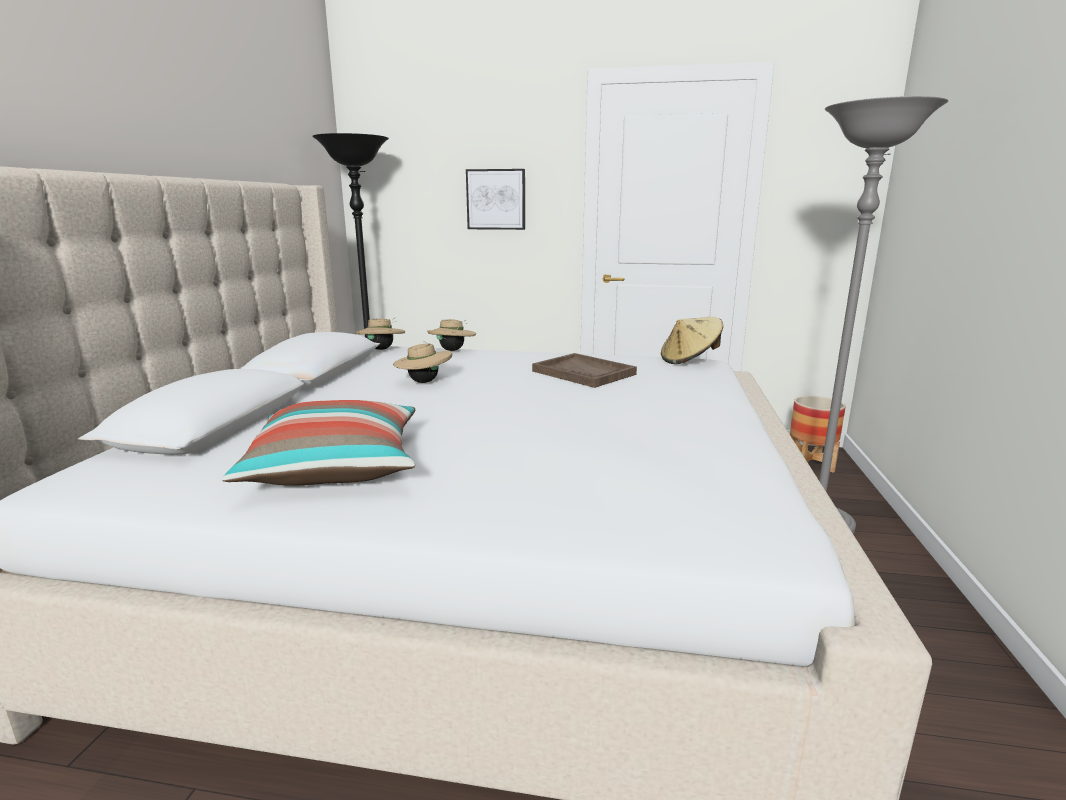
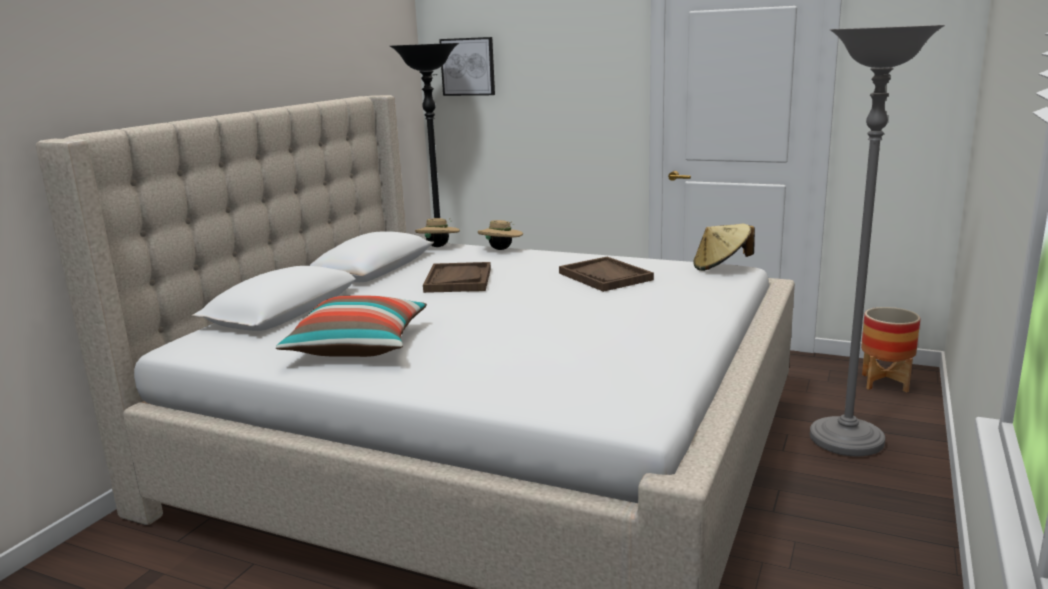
camera: 15 degrees right, 0 degrees up
(424, 381) = (458, 280): beige hat -> brown tray
(496, 199) = (563, 96): picture -> picture (468, 66)

